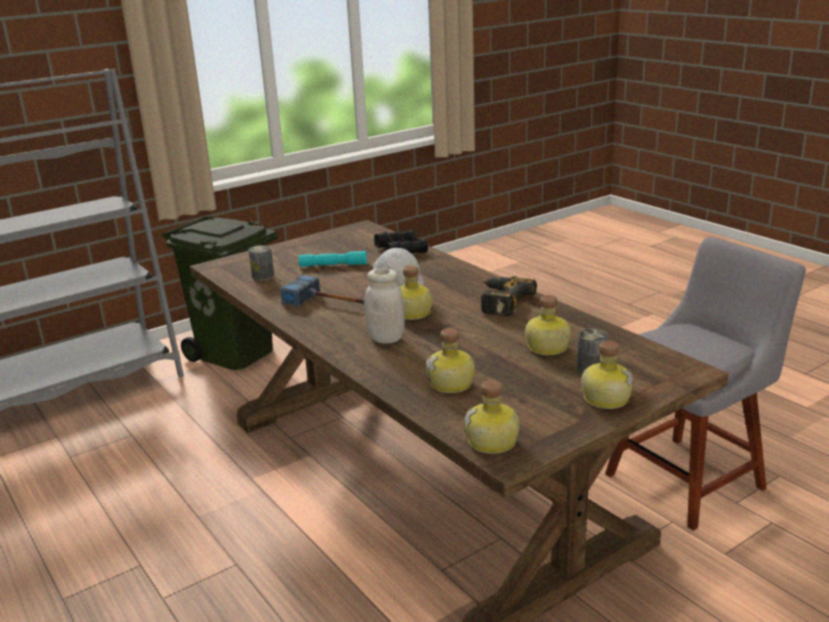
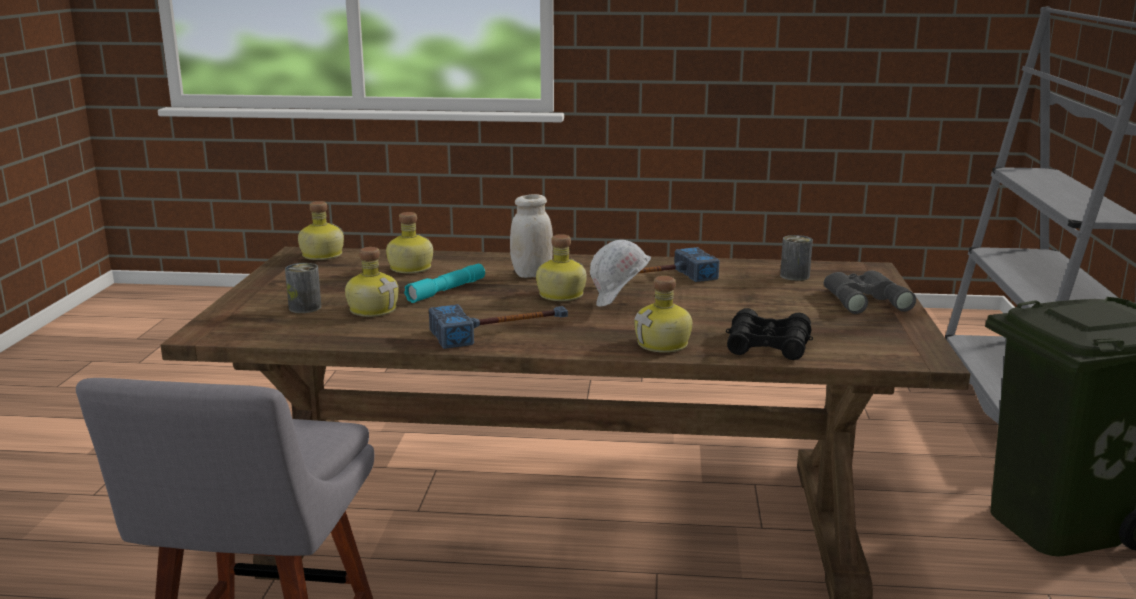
camera: 130 degrees right, 5 degrees down
(286, 253) = (864, 299): none -> grey binoculars
(333, 265) = (775, 305): turquoise flashlight -> turquoise flashlight (446, 290)
(499, 301) = (502, 331): power drill -> hammer
(605, 398) = (267, 294): bottle -> bottle (664, 344)

